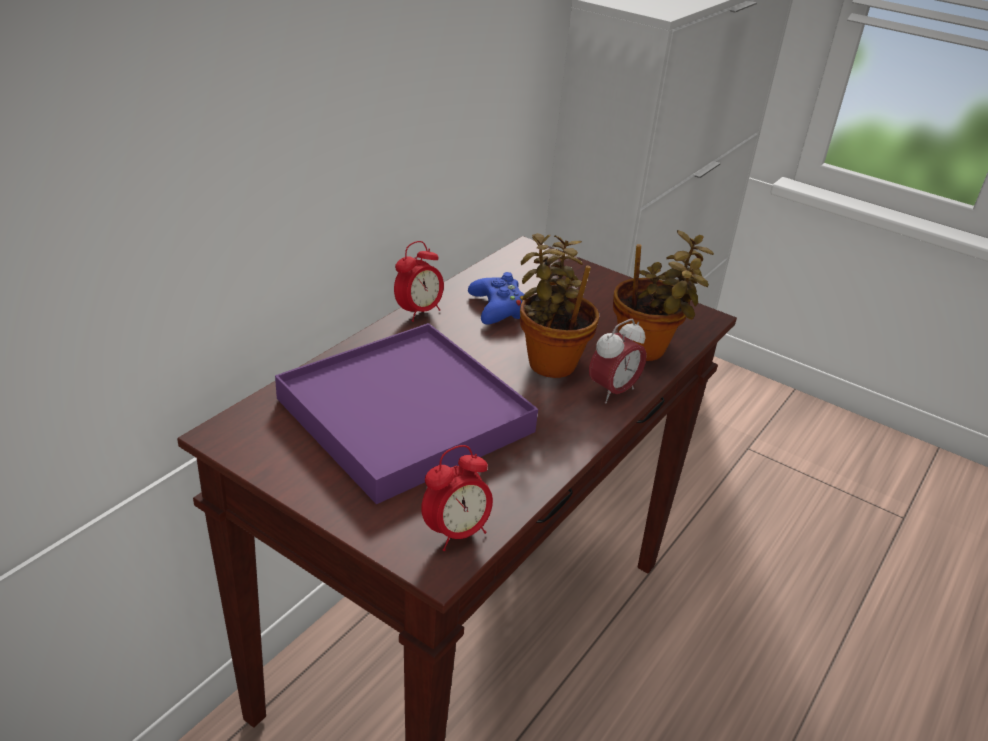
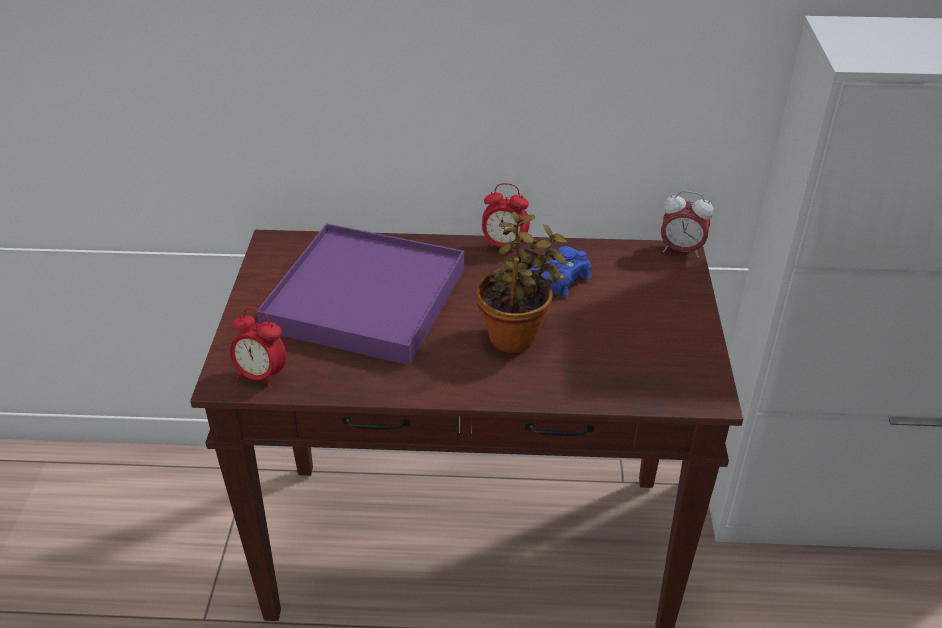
camera: 60 degrees right, 5 degrees up
(612, 391) = (511, 384): alarm clock -> alarm clock (681, 250)
(647, 351) = (600, 381): potted plant -> none

